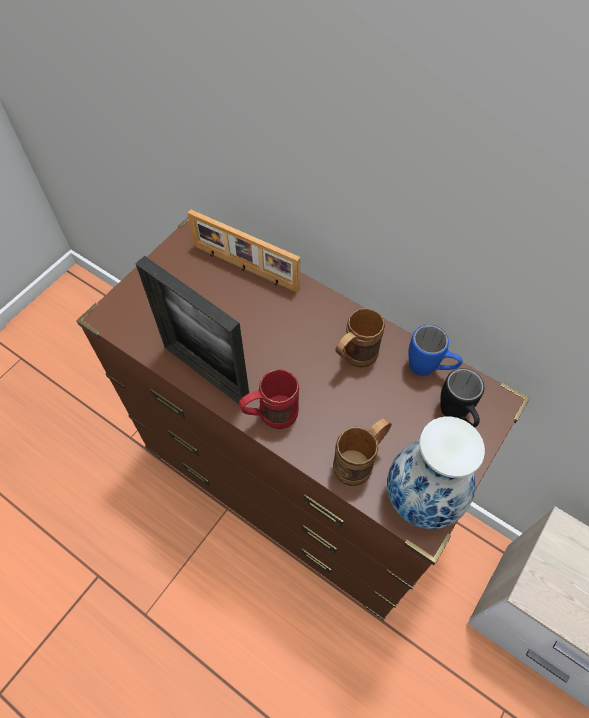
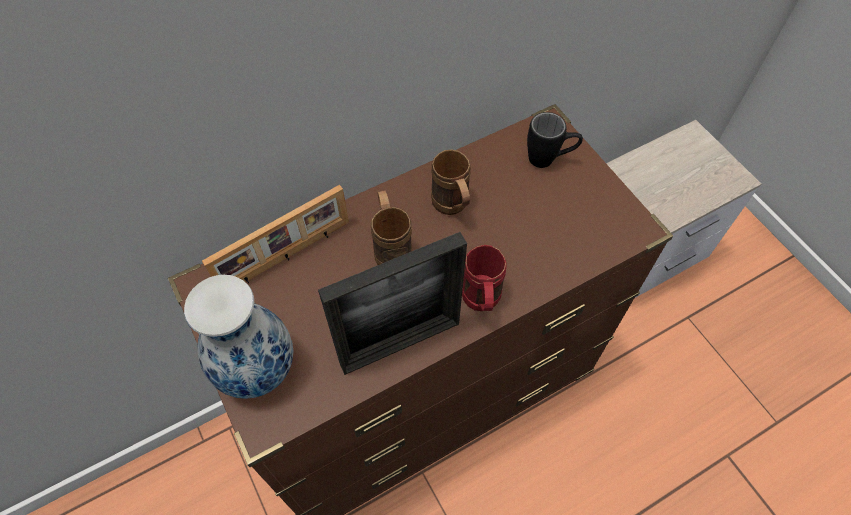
camera: 65 degrees left, 0 degrees up
(360, 461) = (561, 249): brown mug -> brown mug (391, 247)
(419, 499) = (615, 221): vase -> vase (257, 372)
(429, 369) = (494, 157): blue mug -> none

